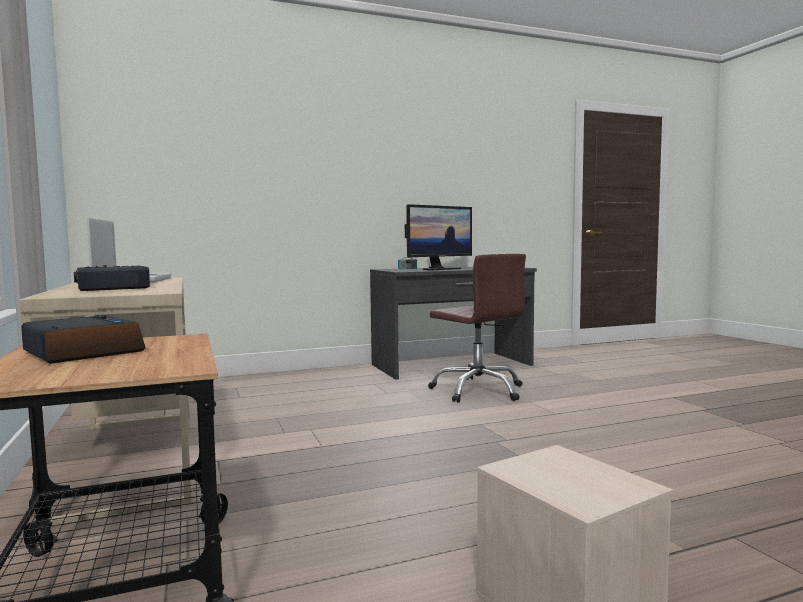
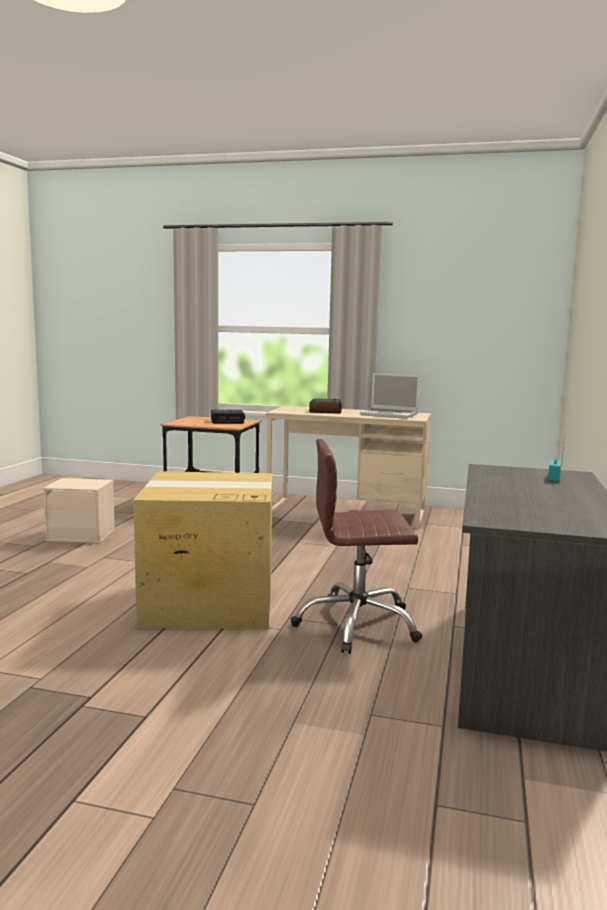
camera: 125 degrees right, 5 degrees up
(439, 269) = (513, 484): monitor -> none
(545, 428) = (207, 602): none -> cardboard box

